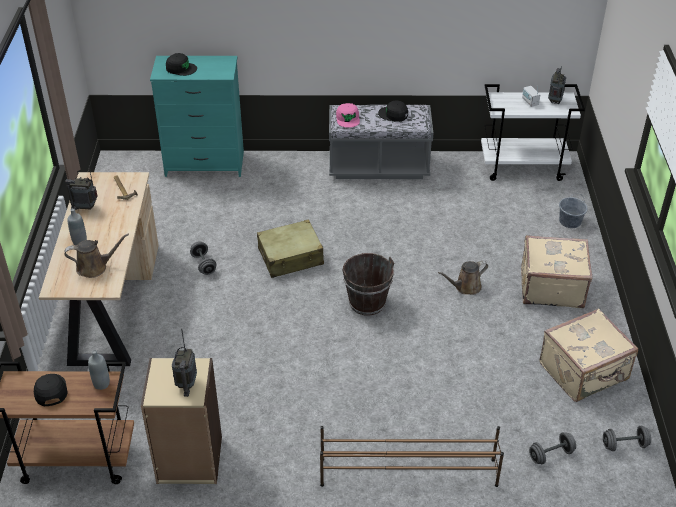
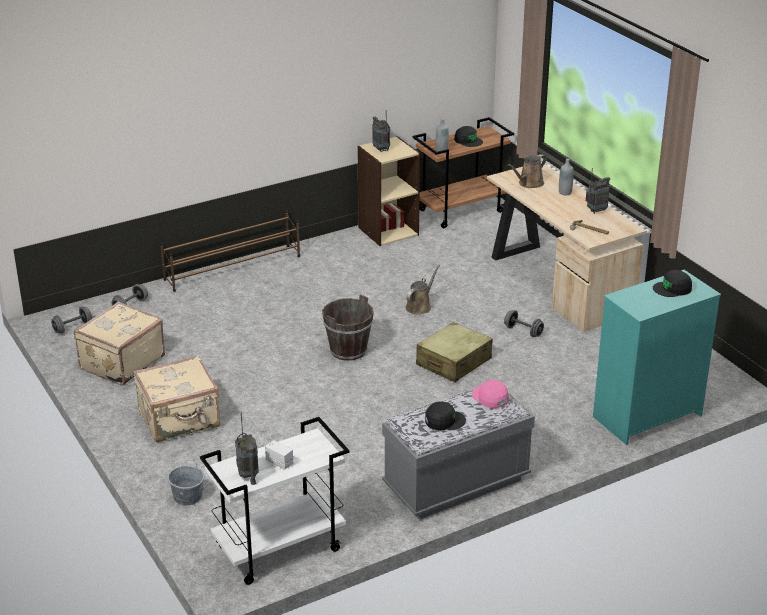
camera: 150 degrees right, 10 degrees down
(465, 287) = (266, 392): brown watering can -> brown watering can (420, 306)

